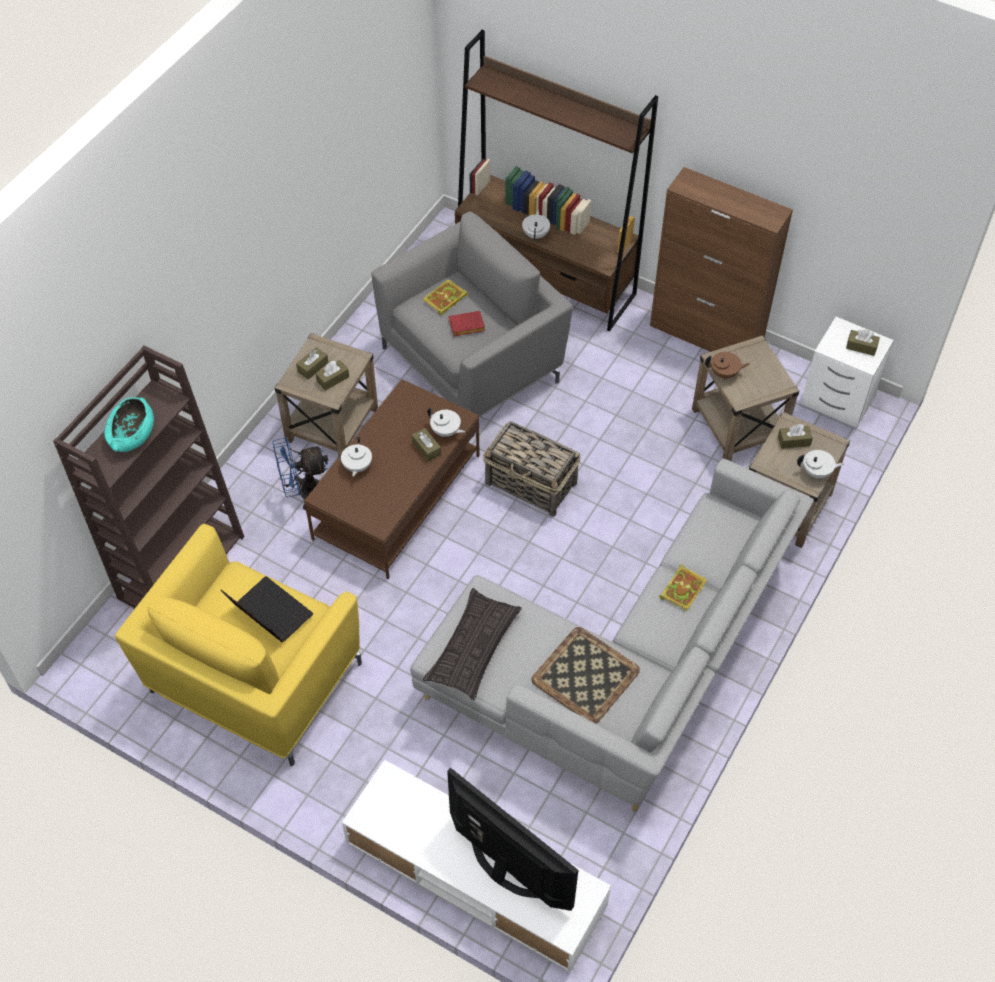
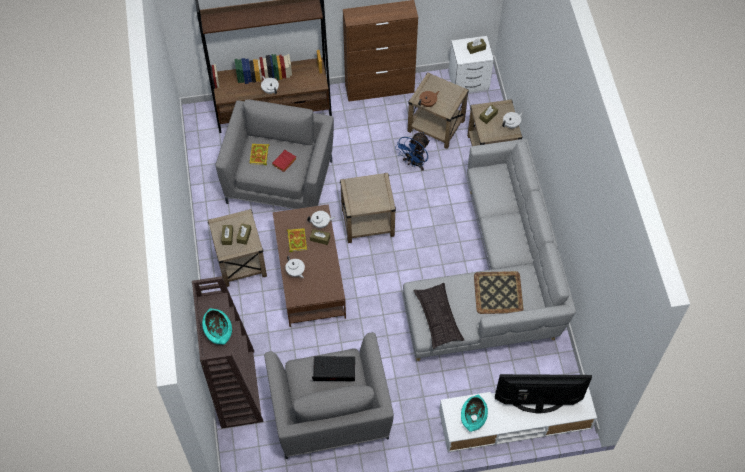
camera: 40 degrees left, 5 degrees up
(253, 679) = (330, 414): yellow armchair -> grey armchair
(304, 493) = (262, 306): blue fan -> blue fan (414, 163)
(404, 816) = (473, 416): none -> turquoise bowl
(531, 484) = (368, 222): basket -> beige side table
(683, 588) = (502, 221): book -> book (296, 240)

